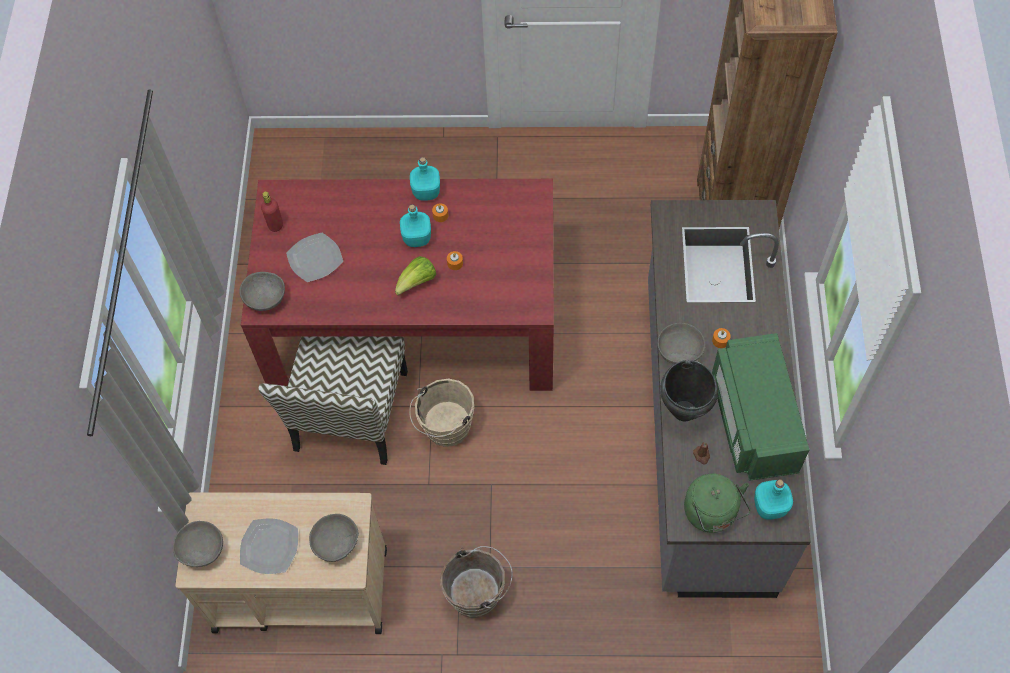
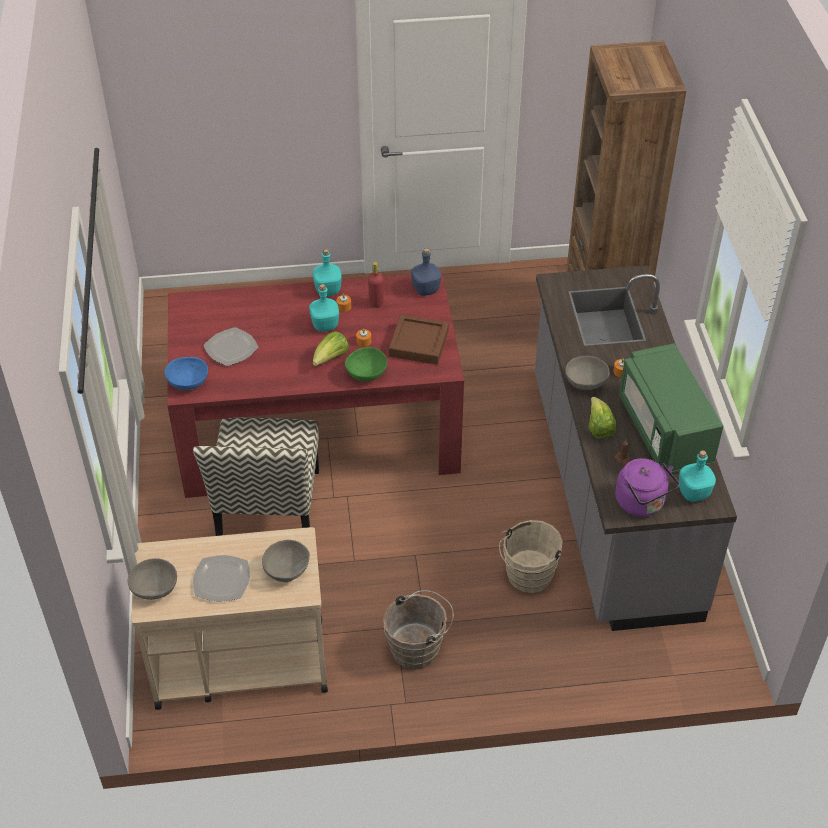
camera: 10 degrees left, 15 degrees down
(264, 299) = (187, 383): grey bowl -> blue bowl
(275, 225) = (189, 326): red bottle -> red bottle (376, 303)
(444, 429) = (362, 513): beige bucket -> beige bucket (527, 577)
(451, 307) = (366, 374): none -> green bowl
(512, 272) = (418, 343): none -> brown tray
(531, 201) = (426, 290): none -> blue bottle
(683, 411) = (599, 427): black cooking pot -> lettuce
(712, 514) = (642, 503): green kettle -> purple kettle

